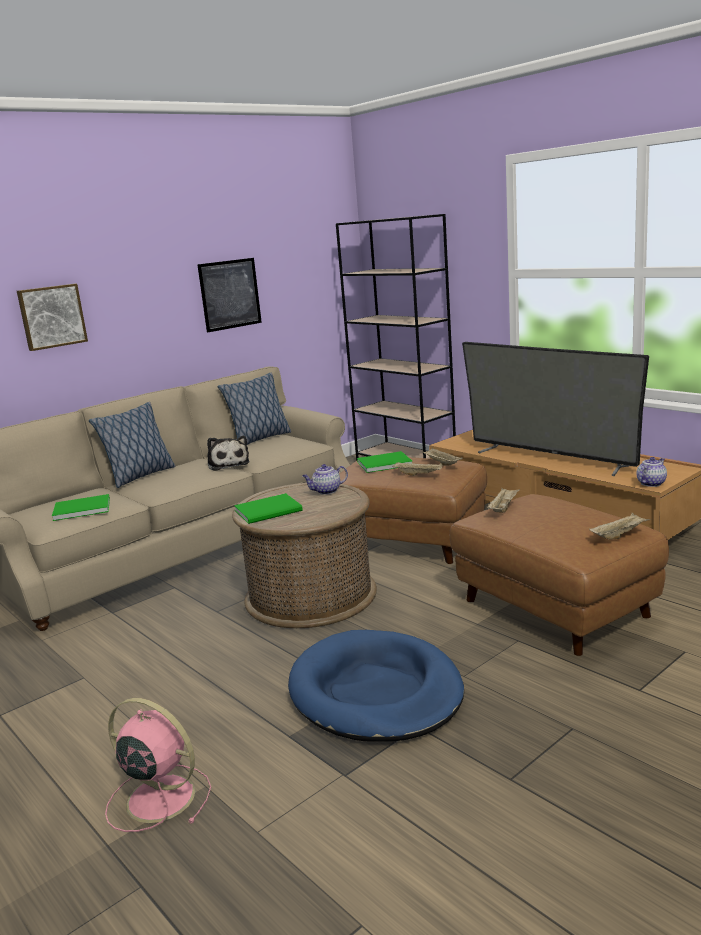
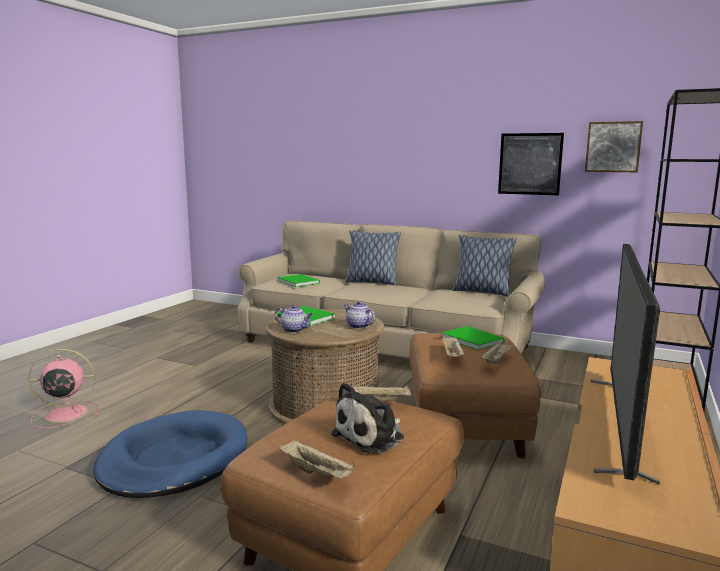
camera: 65 degrees right, 5 degrees down
(52, 316) = (377, 159): picture -> picture (613, 147)
(158, 797) = (64, 414): pink fan -> pink fan turned 105 degrees counterclockwise
(228, 464) = (415, 295): plush toy -> plush toy (371, 436)
(651, 483) = (591, 505): teapot -> teapot (294, 330)

